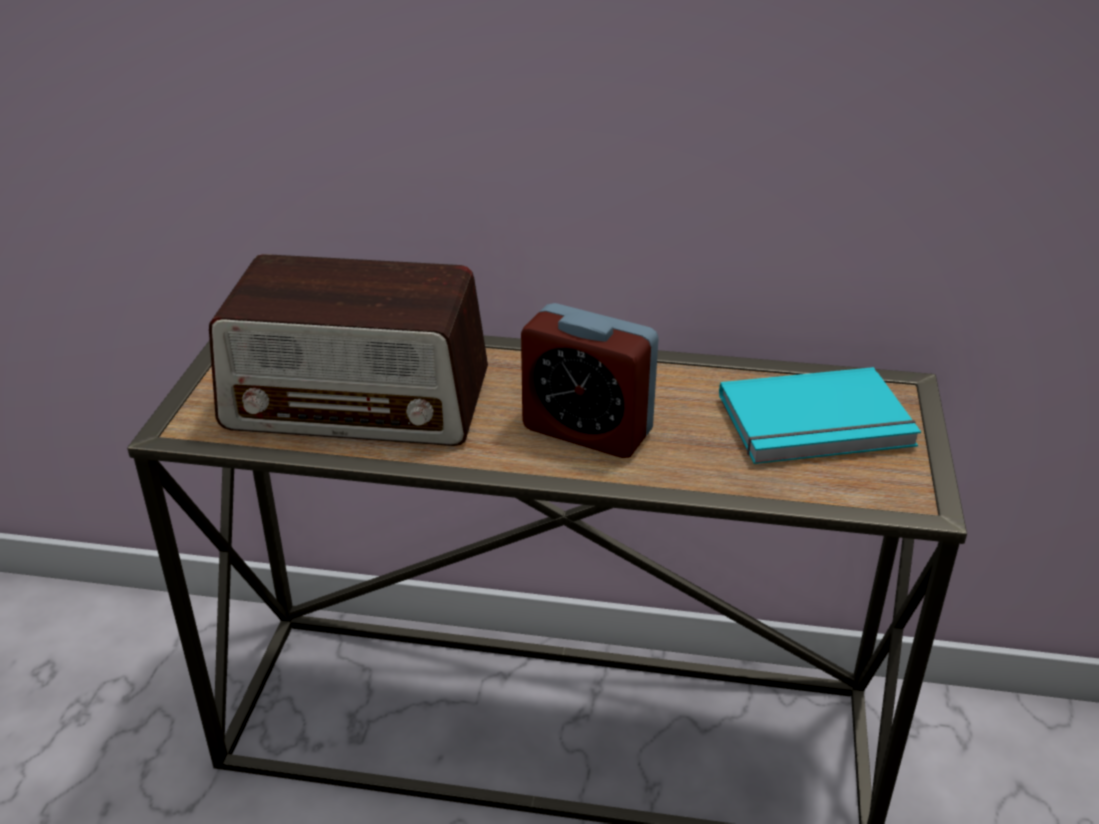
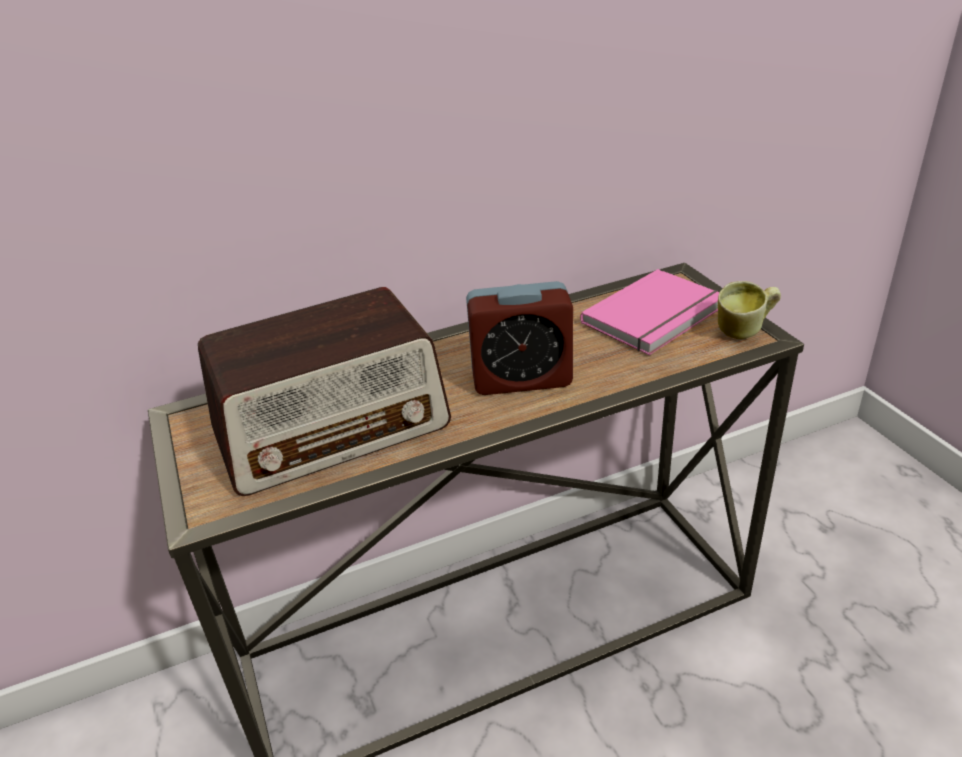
camera: 30 degrees left, 0 degrees up
(818, 424) = (657, 316): turquoise book -> pink book
(903, 487) = (744, 332): none -> mug

